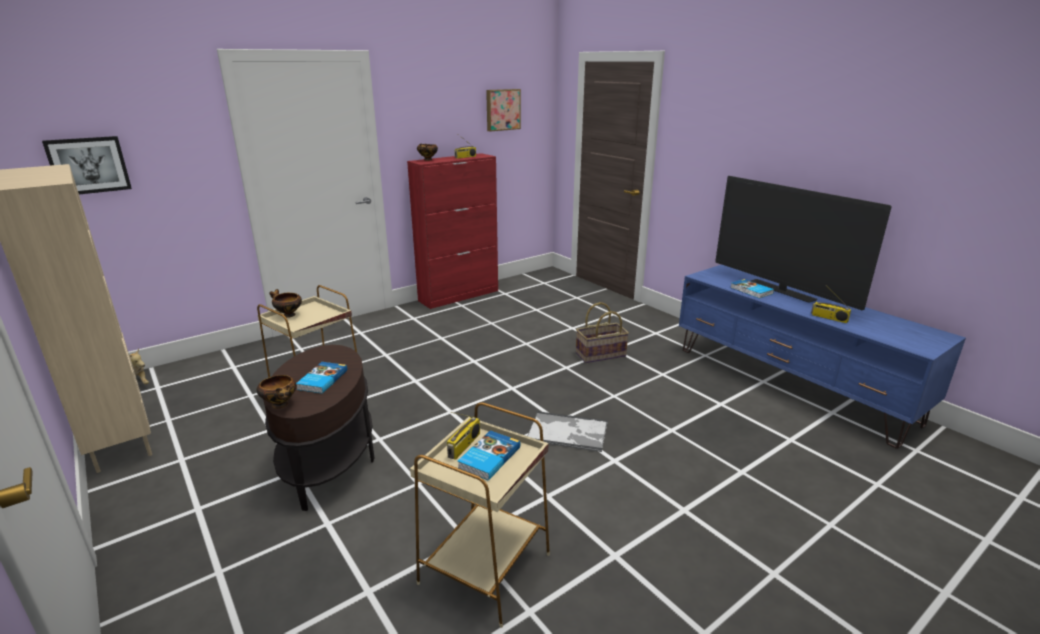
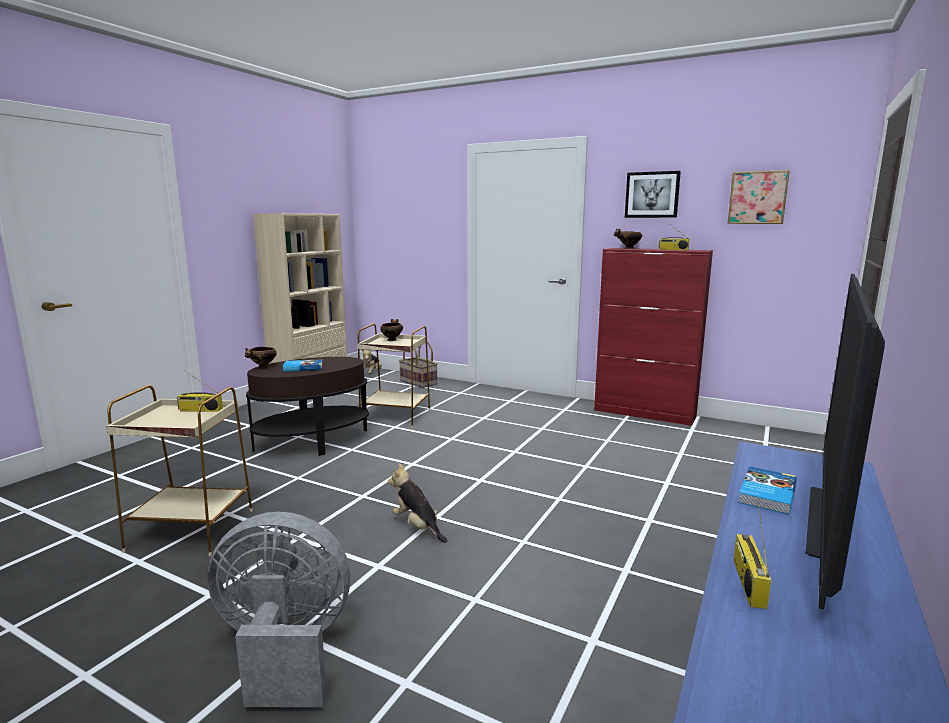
camera: 65 degrees right, 10 degrees down
(88, 165) = (387, 224): picture -> picture (652, 195)
(488, 457) = (181, 419): book -> none
(568, 432) = (417, 527): tray -> plush toy
(600, 355) = (619, 514): basket -> basket (417, 382)
(702, 517) = (284, 651): none -> grey fan

